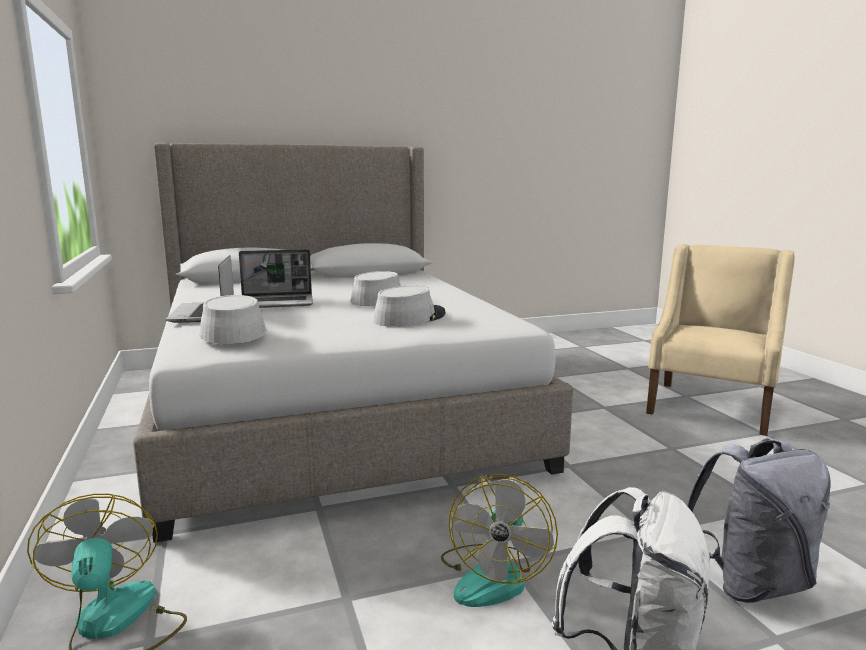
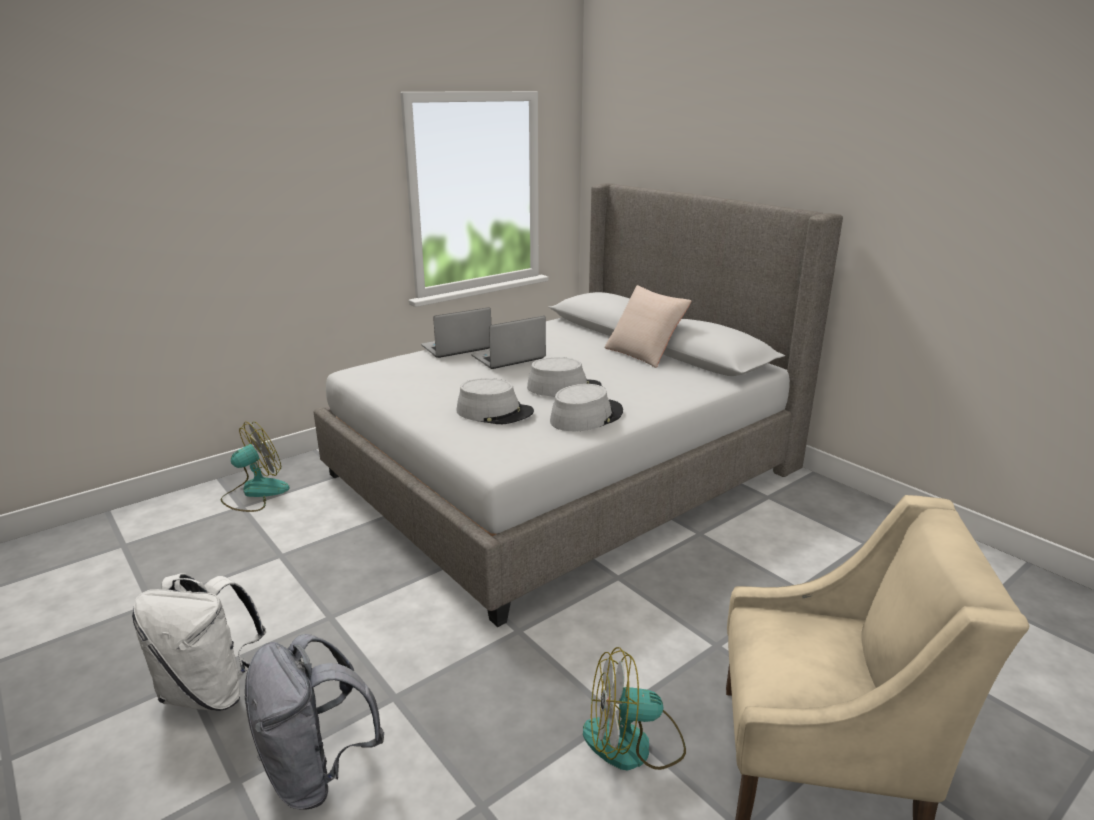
camera: 70 degrees right, 10 degrees up
(232, 331) = (398, 368): grey hat -> grey hat (586, 416)
(277, 303) = (508, 358): laptop -> laptop turned 90 degrees clockwise
(333, 279) = (644, 353): none -> beige pillow
(493, 576) = (311, 611): fan -> fan (633, 743)

